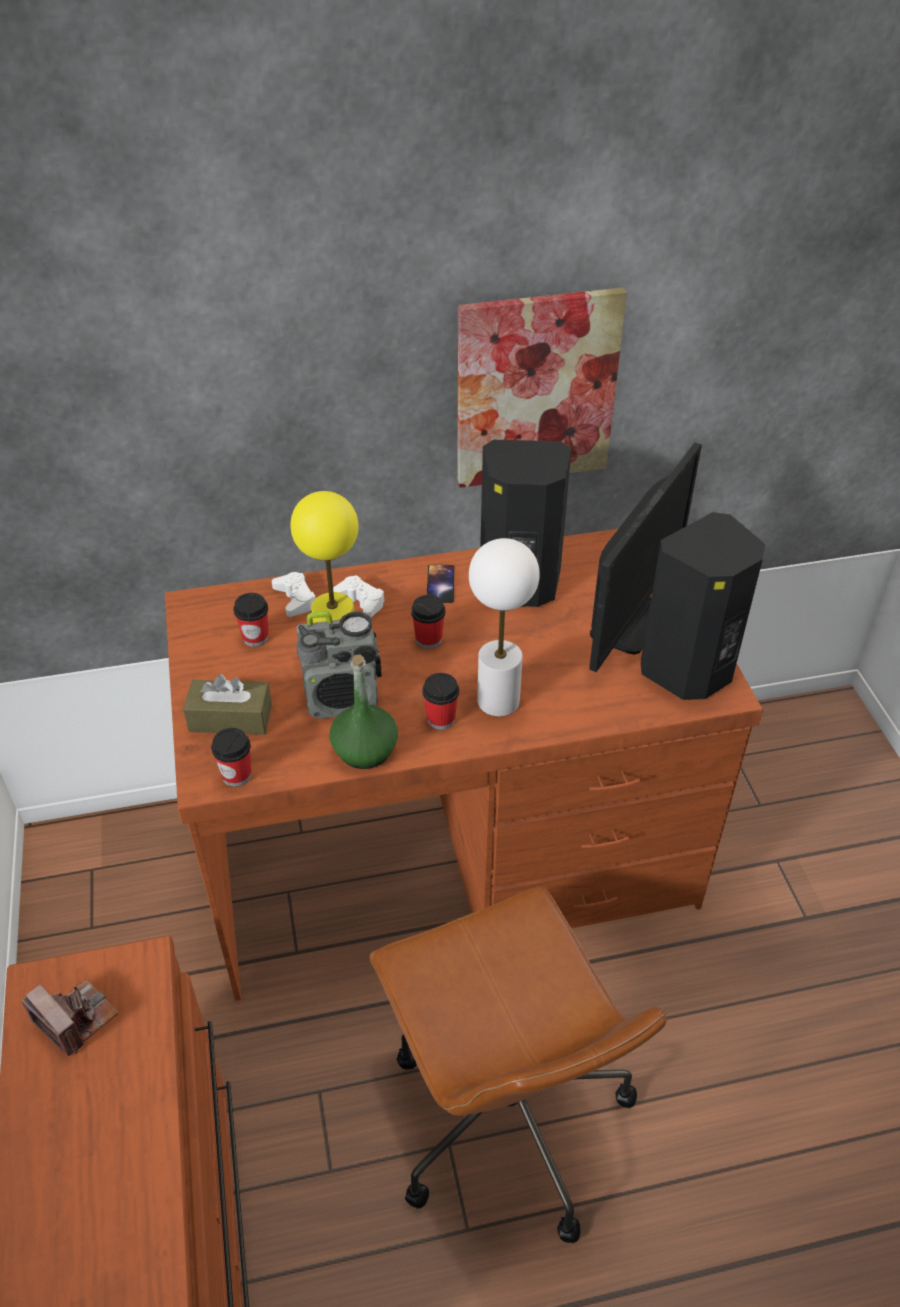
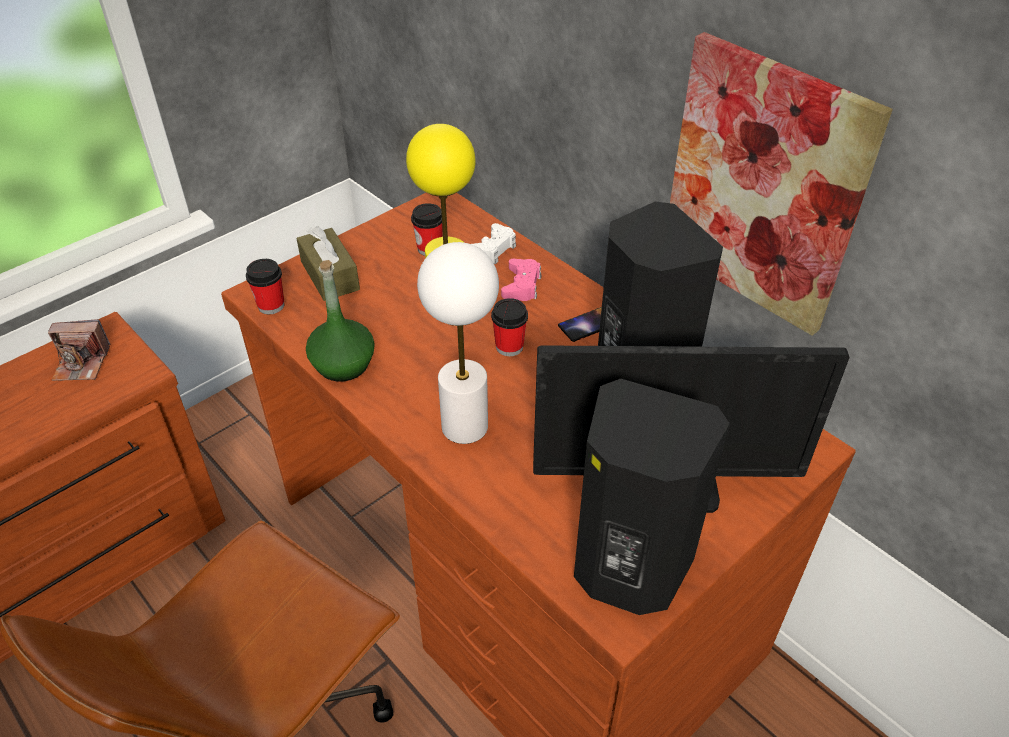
camera: 60 degrees right, 0 degrees up
(75, 1019) = (82, 363): camera -> camera turned 75 degrees clockwise
(343, 699) = (394, 326): radio -> none
(360, 601) = (522, 285): white game controller -> pink game controller
(441, 719) = (413, 396): cup -> none

